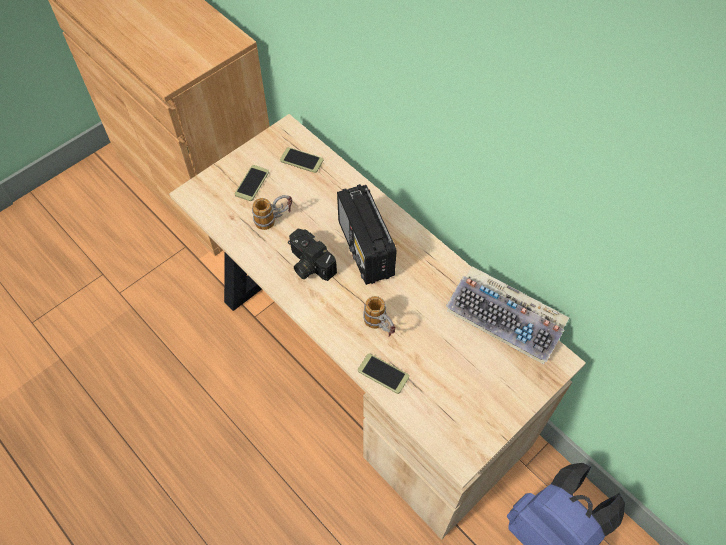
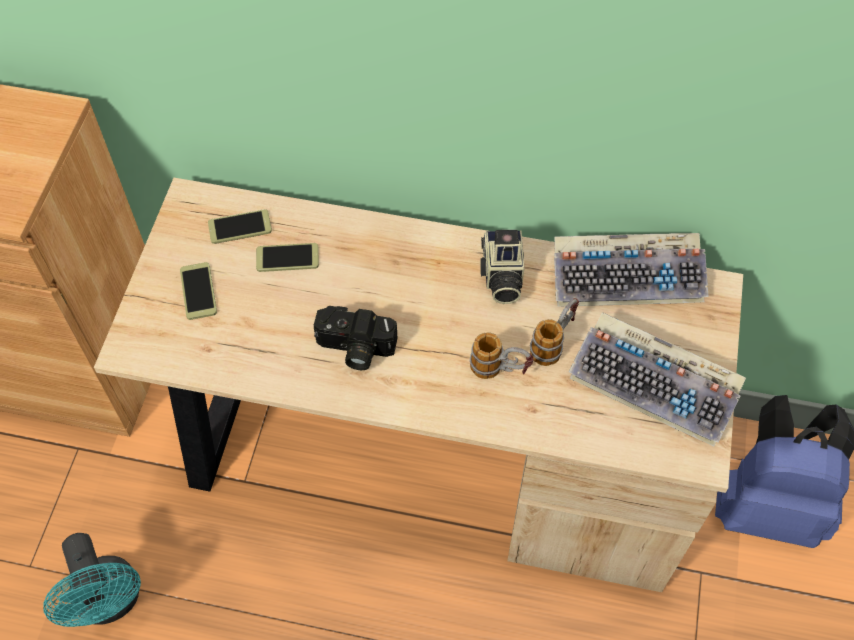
camera: 35 degrees left, 0 degrees up
(142, 337) = (110, 602): none -> turquoise fan
(274, 219) = (265, 320): mug -> mug (554, 343)
(366, 250) = (409, 291): radio -> none
(383, 373) = (546, 422): phone -> phone (287, 258)
(426, 272) = (501, 276): none -> camera
(469, 395) = (656, 385): none -> keyboard

